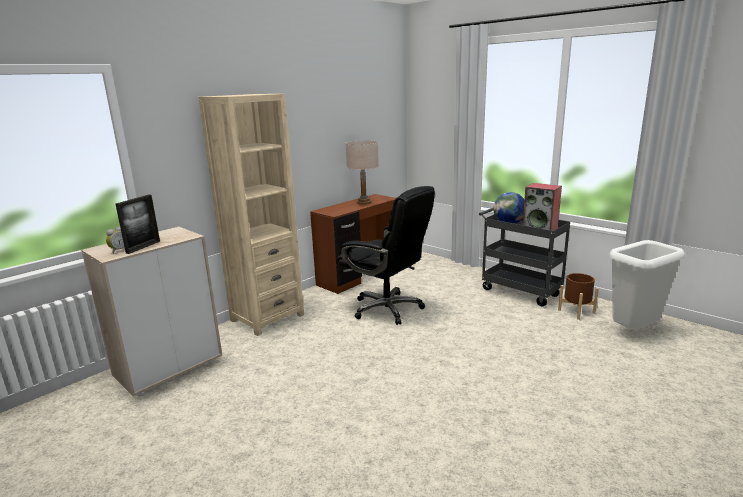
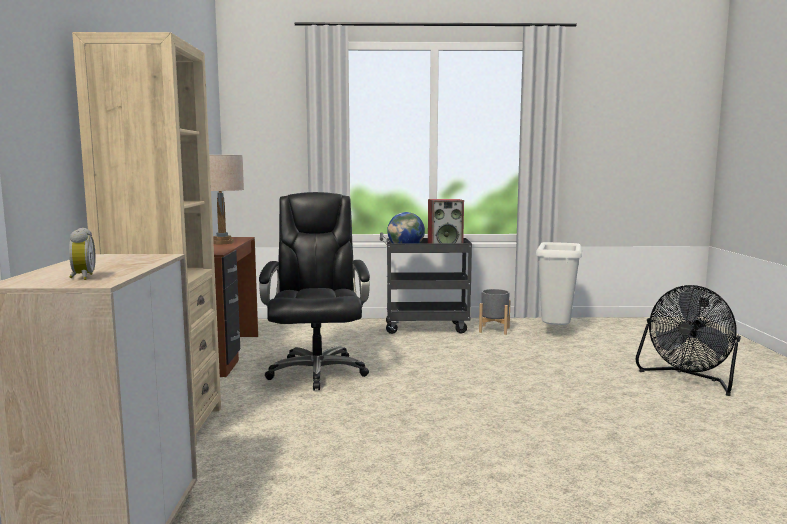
camera: 45 degrees left, 10 degrees down
(143, 247) = (121, 270): picture frame -> none
(385, 308) = (317, 373): black office chair -> black office chair turned 90 degrees counterclockwise
(576, 311) = (494, 330): brown planter -> grey planter
(674, 432) = (687, 378): none -> black fan

